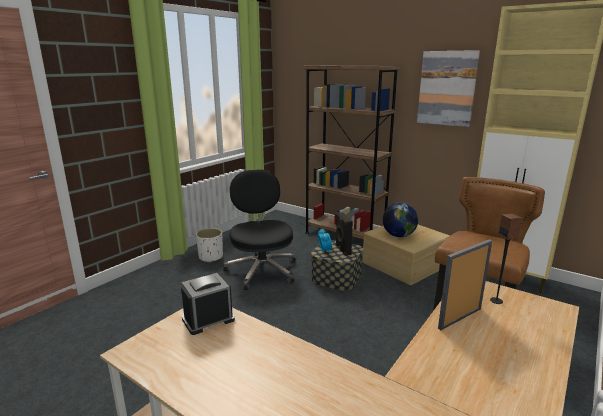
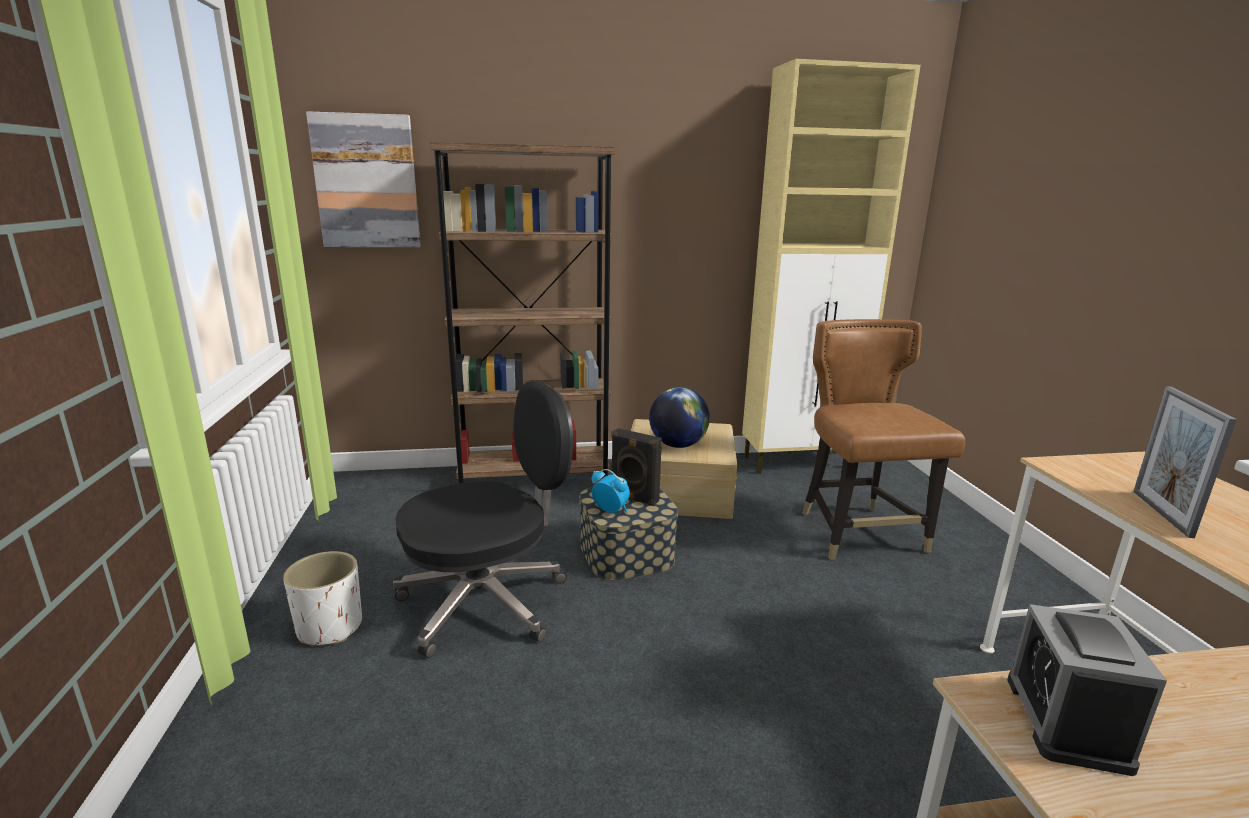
camera: 45 degrees left, 0 degrees up
(262, 270) = (487, 601): black office chair -> black office chair turned 120 degrees clockwise
(447, 88) = (684, 190): picture -> picture (366, 182)
(496, 300) = (1118, 475): speaker -> none

